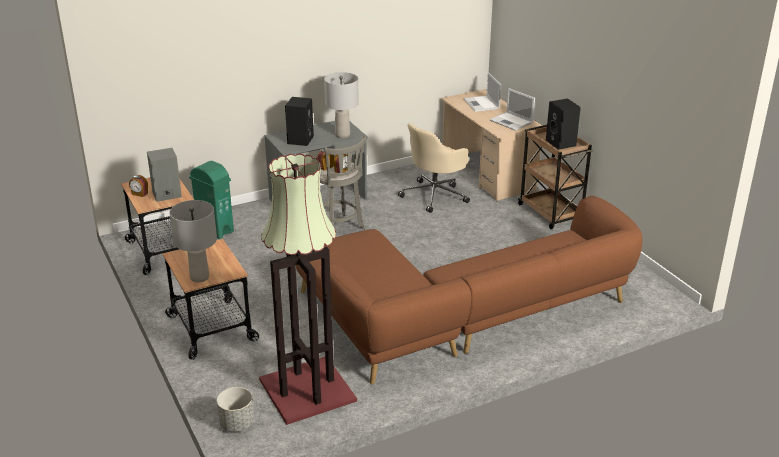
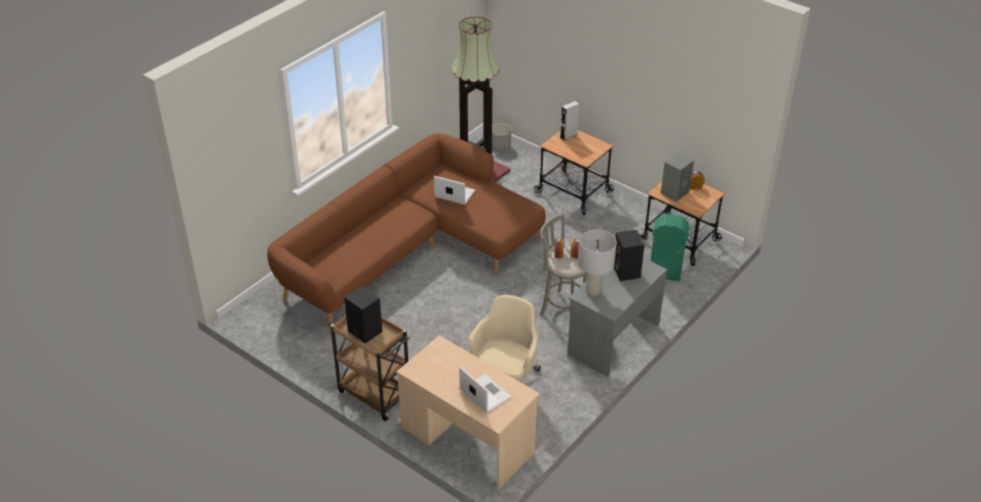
camera: 155 degrees right, 10 degrees up
(199, 277) = (568, 136): grey table lamp -> grey speaker
(512, 122) = (434, 367): laptop -> laptop (454, 194)

